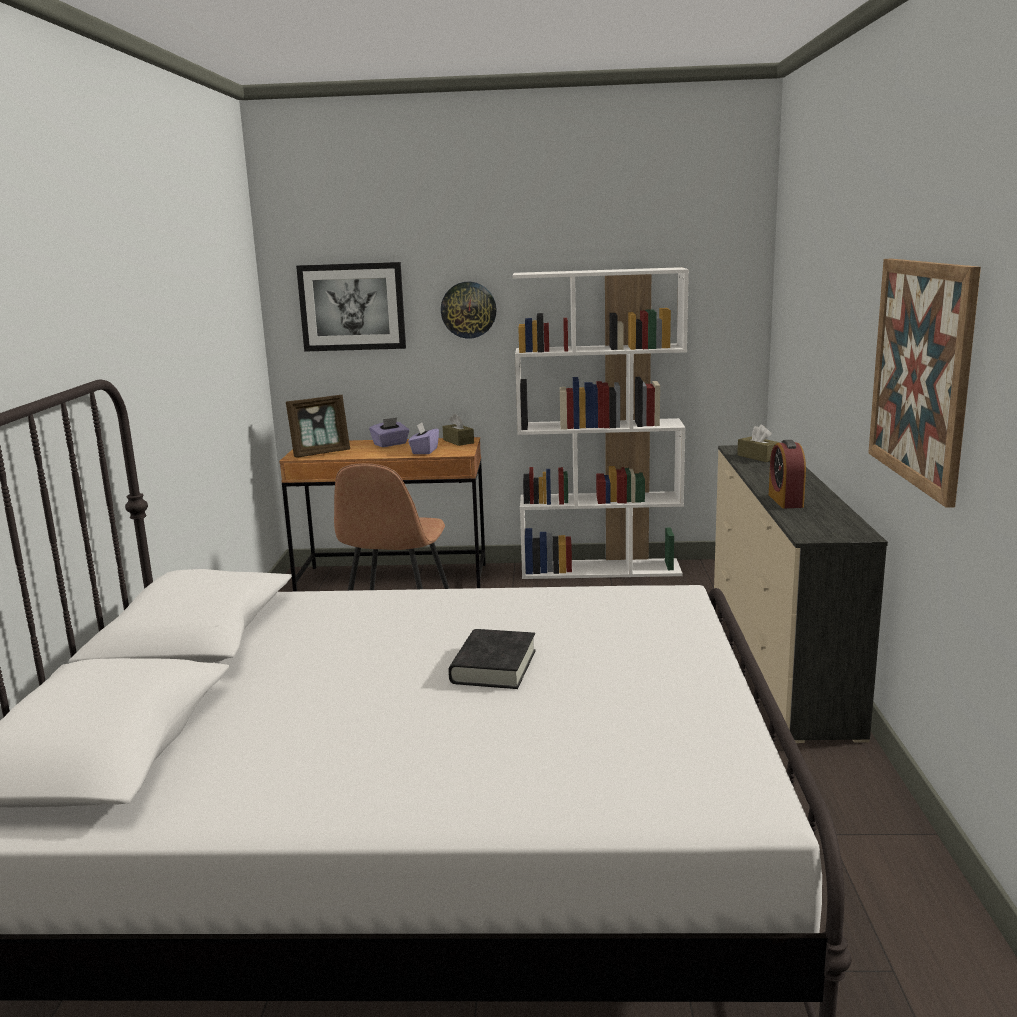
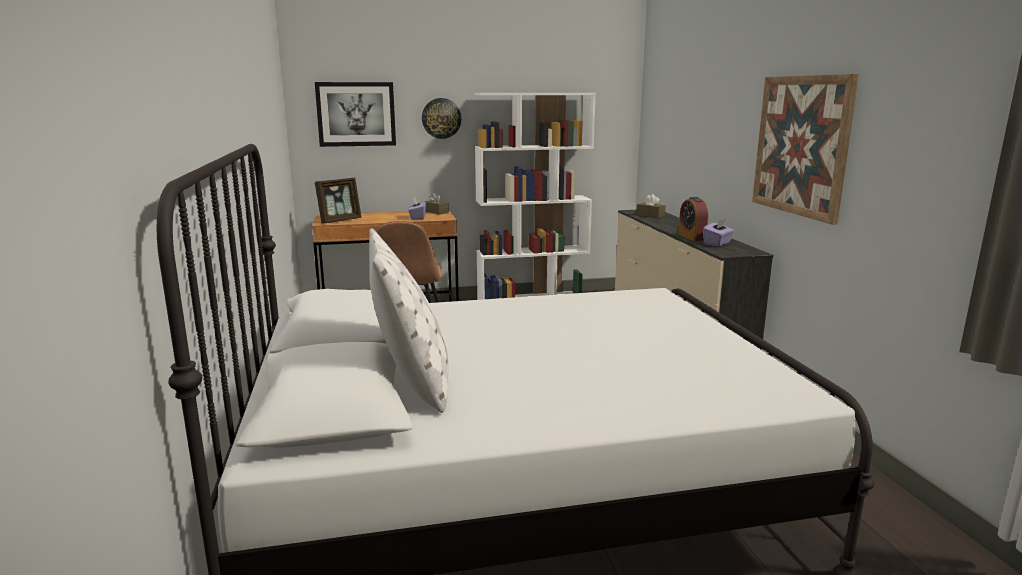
camera: 15 degrees left, 0 degrees up
(218, 719) = (412, 381): none -> white pillow
(390, 444) = (387, 214): purple tissue box -> purple tissue box (717, 243)
(493, 667) = (577, 338): black book -> none

